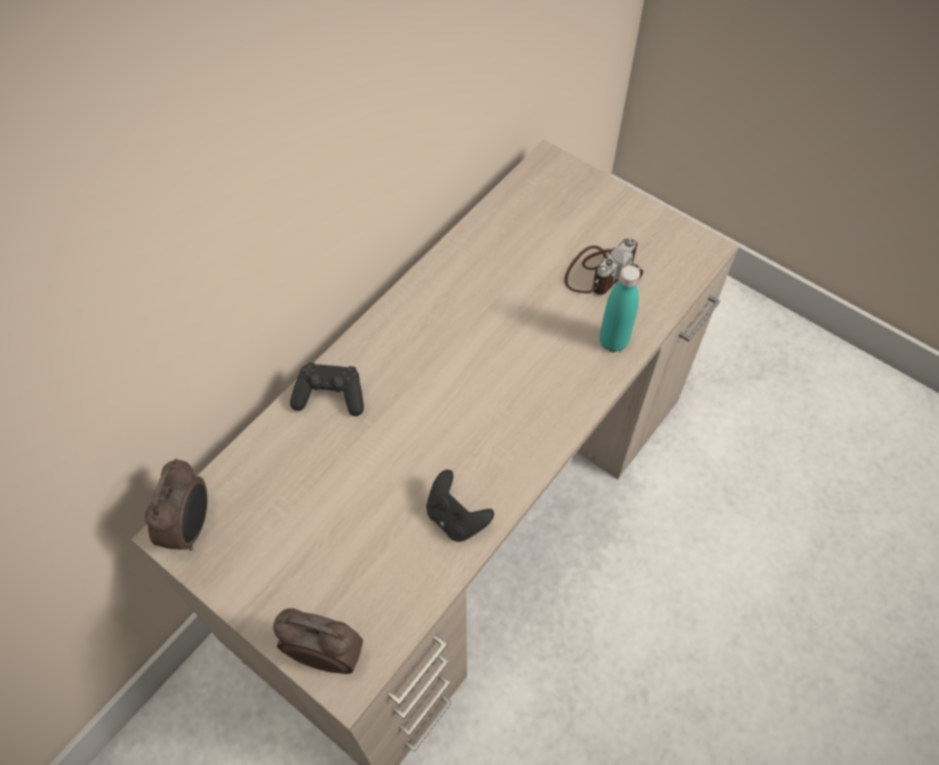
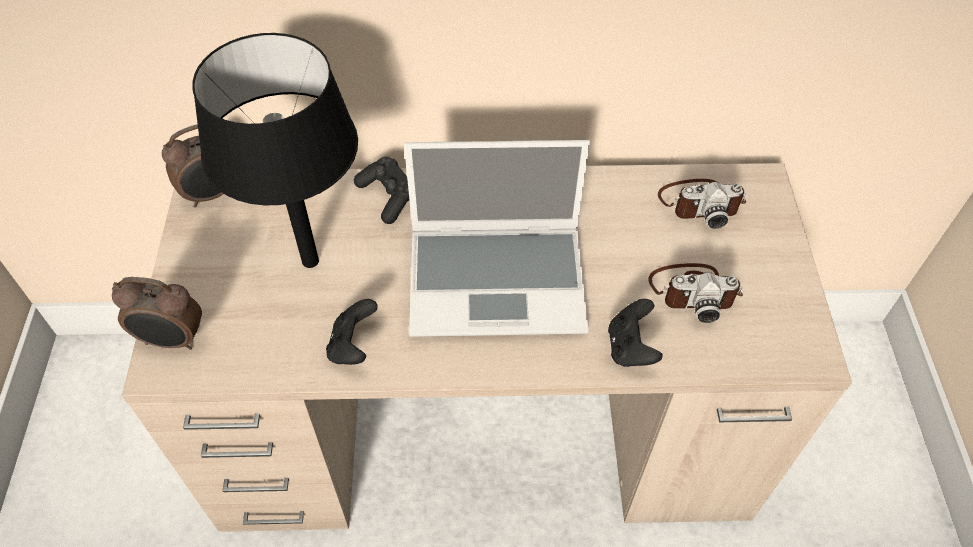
camera: 50 degrees right, 5 degrees down
(326, 653) = (172, 340): alarm clock -> alarm clock turned 120 degrees clockwise
(343, 495) = (311, 261): none -> black table lamp
(484, 378) = (499, 280): none -> laptop
(532, 210) = (699, 203): none -> camera
(613, 342) = (630, 347): turquoise bottle -> black game controller

